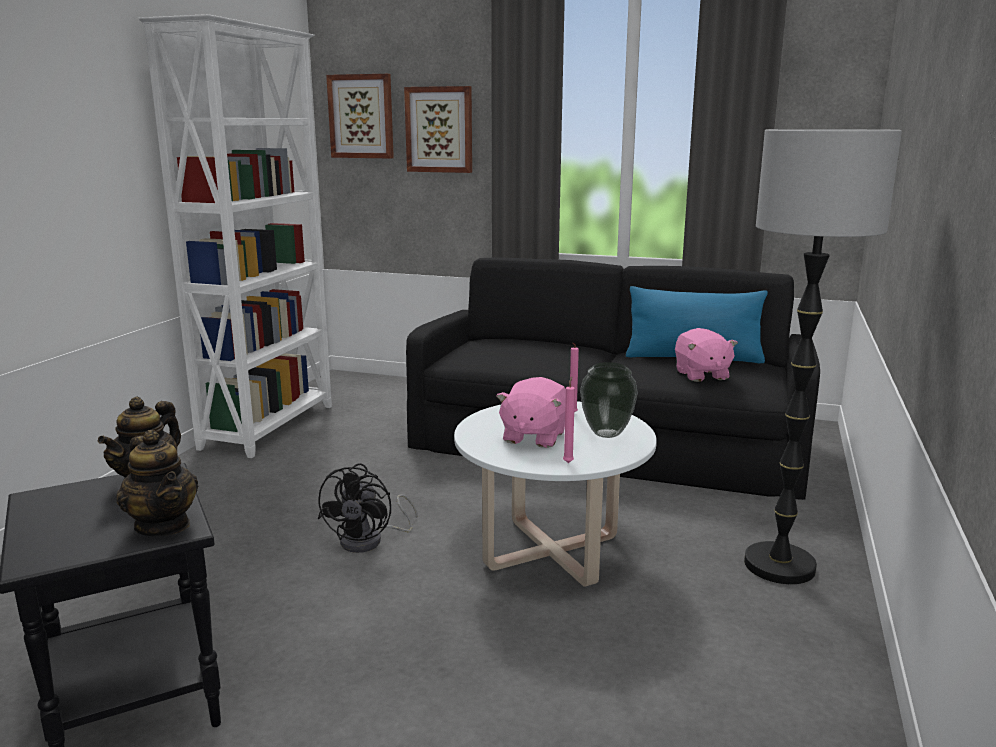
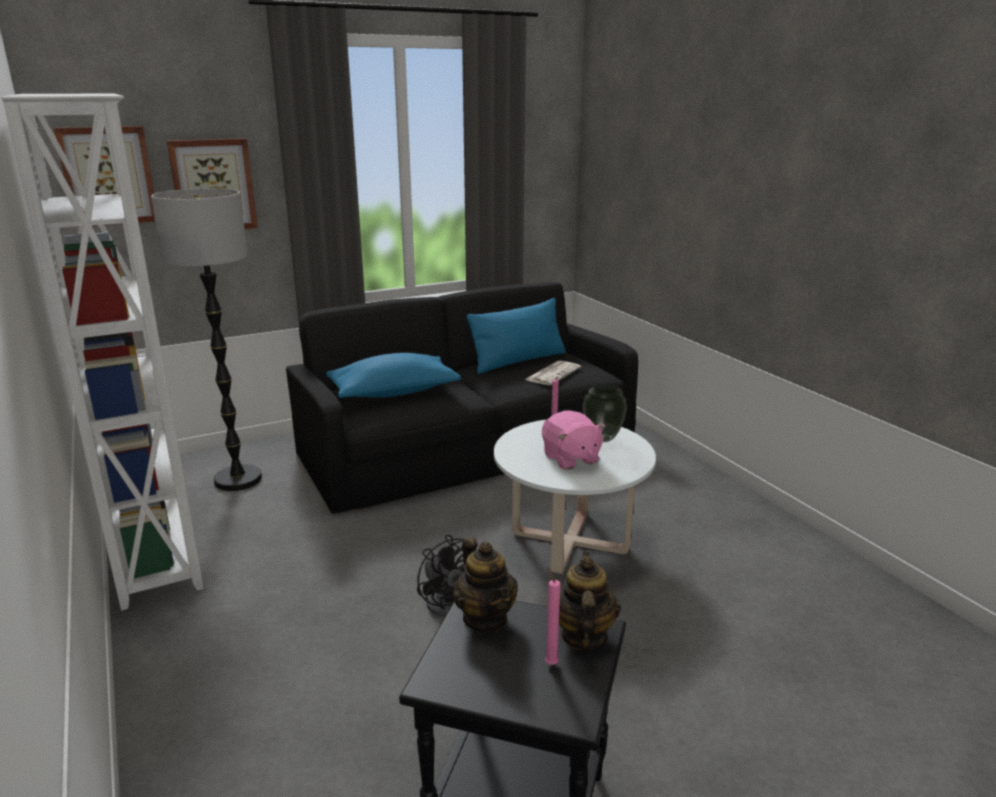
camera: 45 degrees left, 5 degrees up
(163, 525) = (582, 636): teapot -> teapot turned 90 degrees counterclockwise
(515, 350) = (394, 392): none -> blue pillow
(568, 462) = (626, 467): pink candle -> pink candle (550, 663)
(701, 375) = (553, 373): pink plush toy -> newspaper
(779, 566) = (684, 489): floor lamp -> floor lamp (238, 480)

